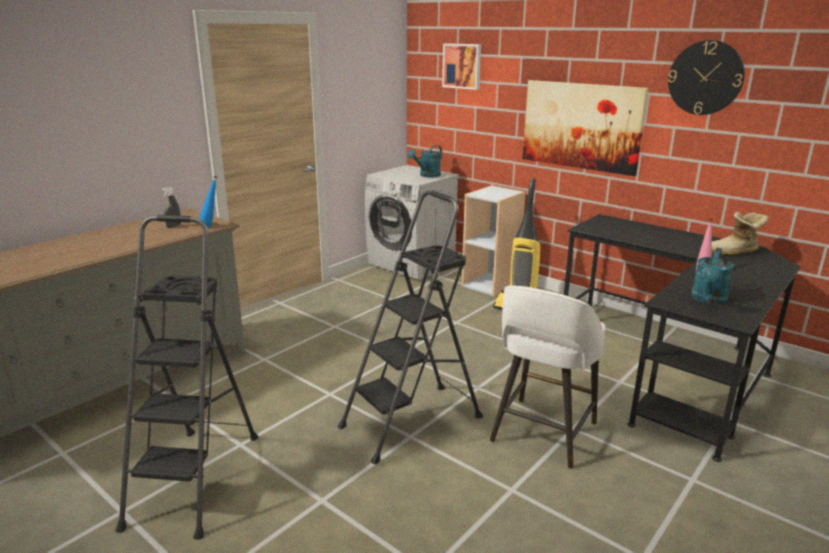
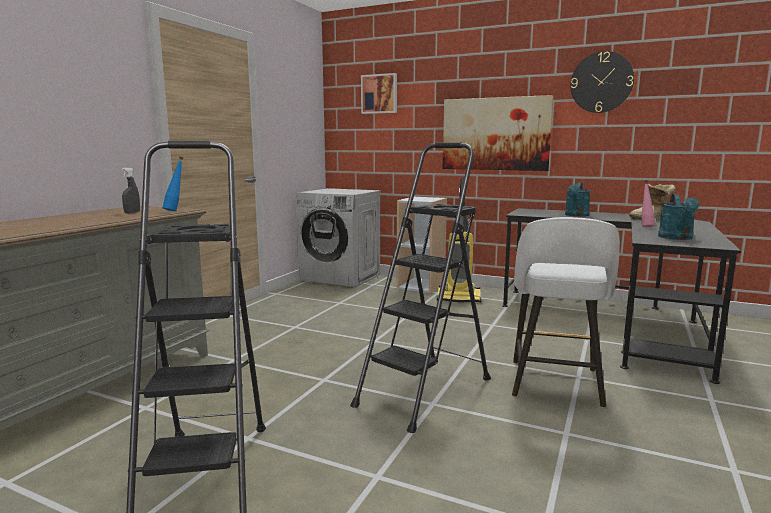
camera: 15 degrees left, 10 degrees down
(427, 175) = (354, 191): turquoise watering can -> turquoise watering can (576, 215)

